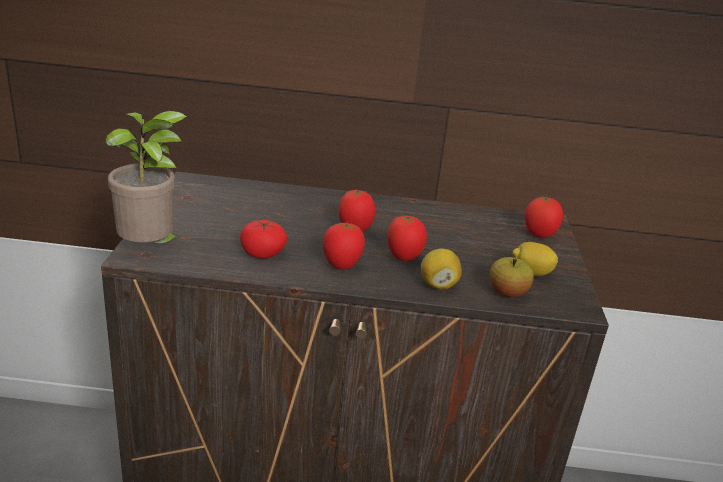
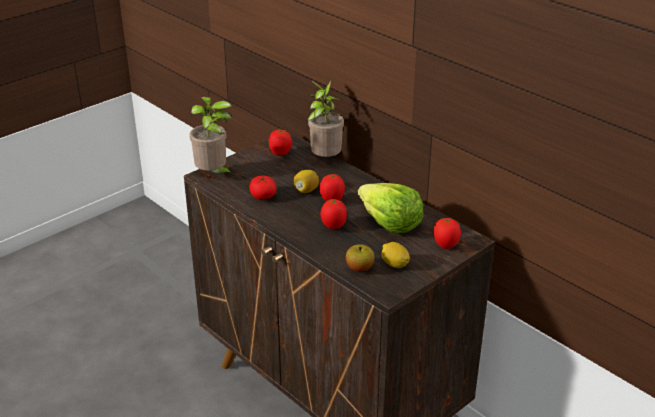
camera: 45 degrees right, 5 degrees up
(274, 189) = (325, 159): none -> potted plant
(341, 266) = (292, 218): tomato -> tomato (280, 154)
(438, 284) = (328, 248): lemon -> lemon (306, 190)
(453, 233) = (390, 223): none -> lettuce

